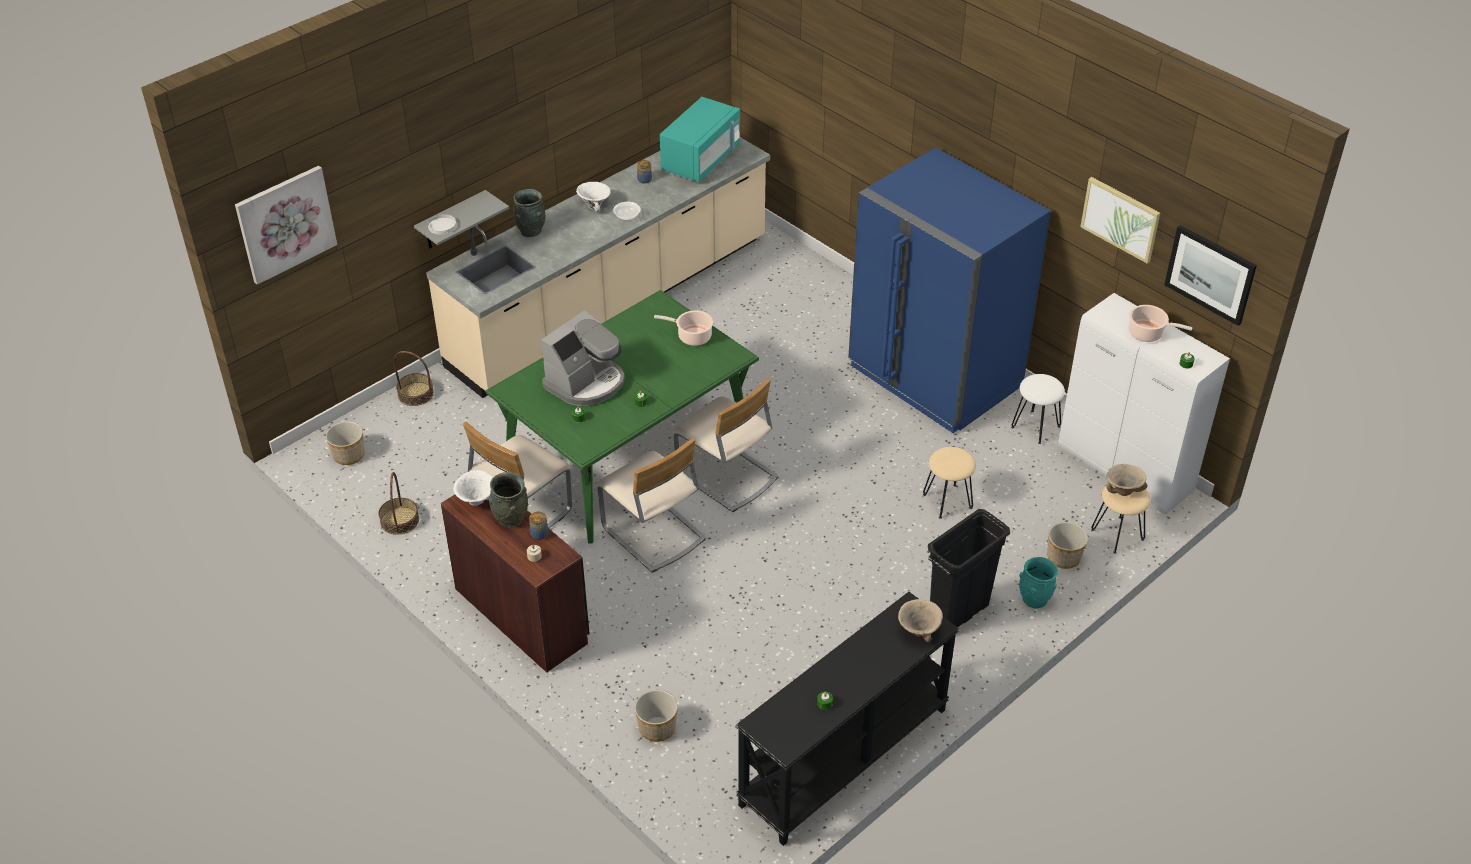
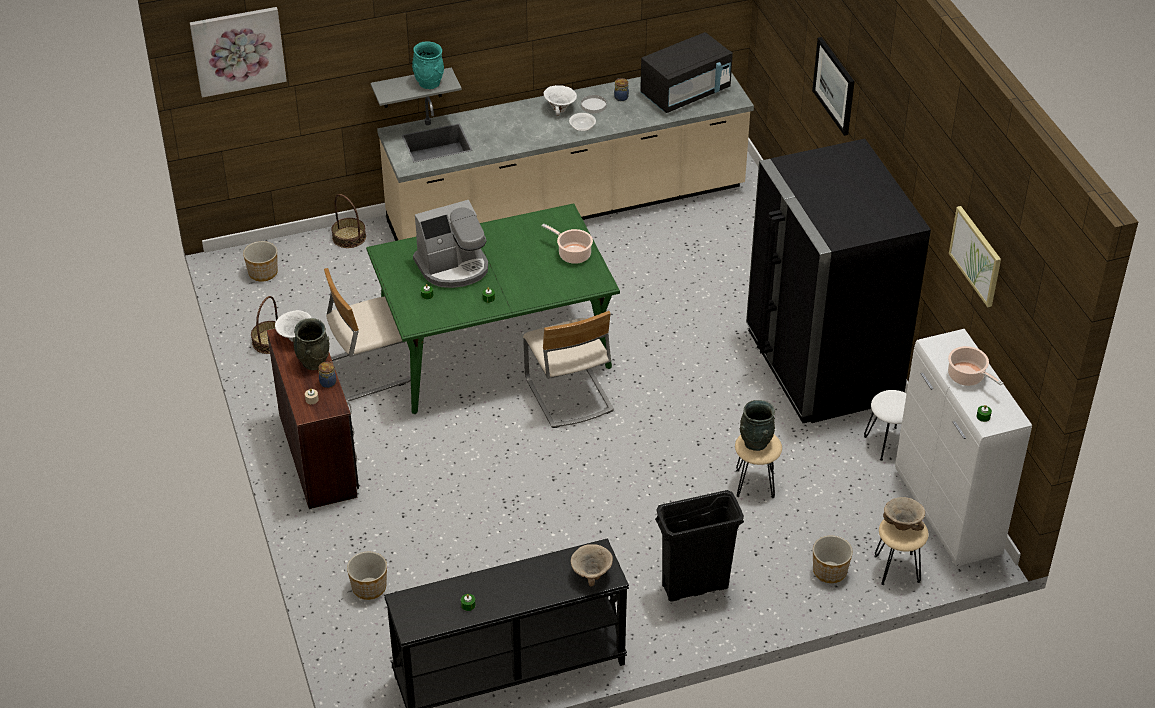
camera: 25 degrees right, 0 degrees up
(442, 225) = (393, 89): white plate -> white plate (593, 105)
(531, 231) = (489, 117): grey vase -> grey vase (756, 443)
(653, 534) = (471, 423): beige chair -> none
(701, 160) = (685, 93): turquoise microwave -> black microwave
(934, 377) = (822, 366): blue fridge -> black fridge
(1034, 600) = (774, 599): turquoise vase -> turquoise vase (428, 83)
(1210, 274) = (1028, 334): picture -> picture (834, 85)

